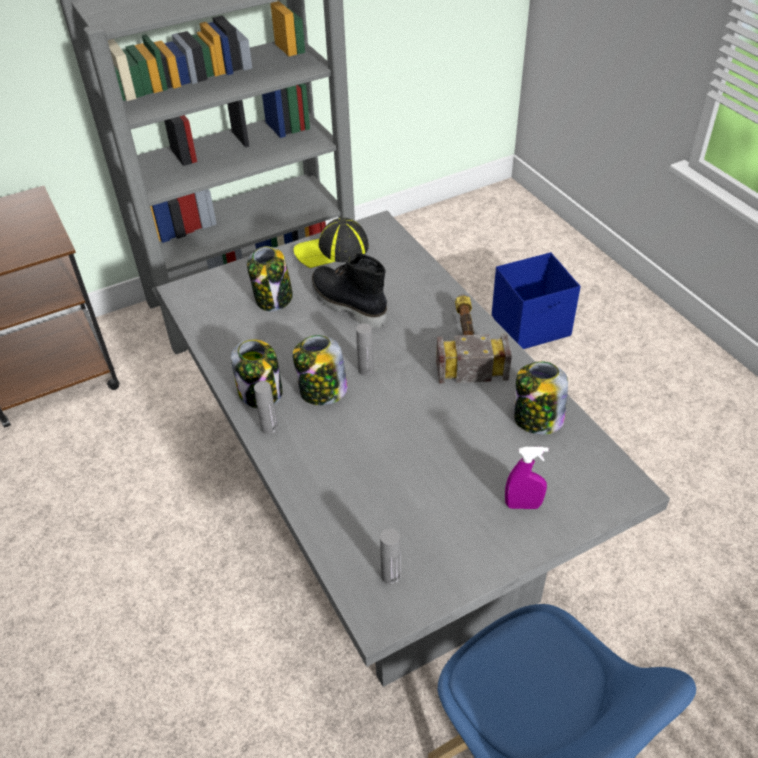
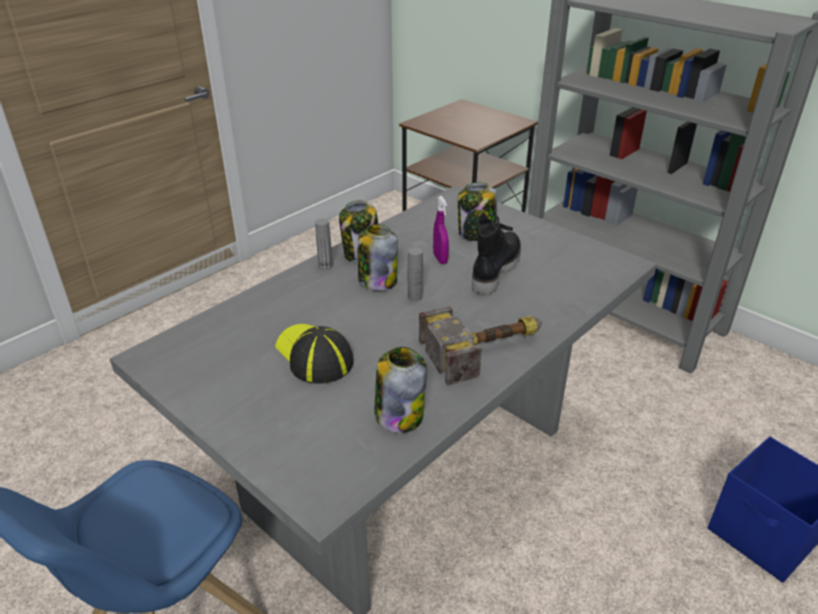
camera: 70 degrees right, 10 degrees down
(332, 250) = (565, 247): cap -> cap (314, 356)
(391, 576) = (185, 355): grey bottle -> none
(523, 505) = (279, 421): purple spray bottle -> purple spray bottle (440, 259)

